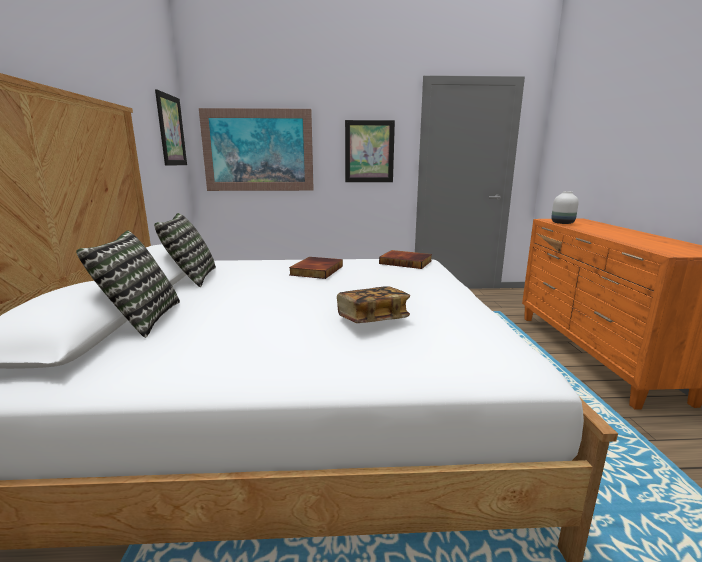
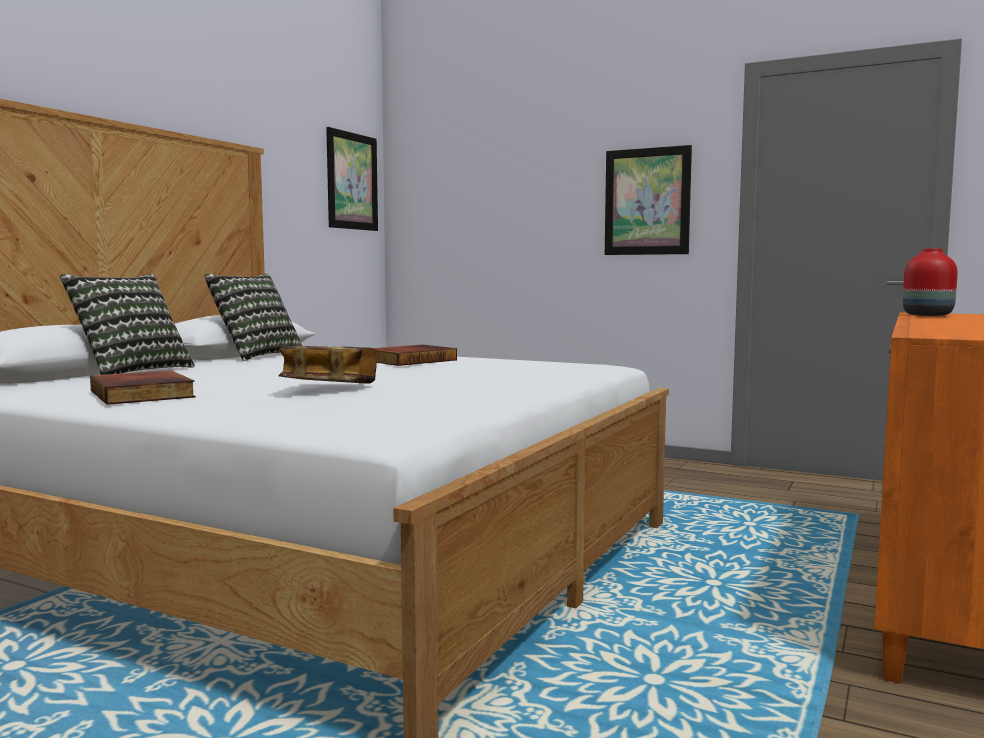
camera: 30 degrees right, 10 degrees down
(258, 150) = (475, 207): picture -> none
(406, 262) = (566, 363): book -> book (144, 394)
(563, 223) = (927, 315): white vase -> red vase

